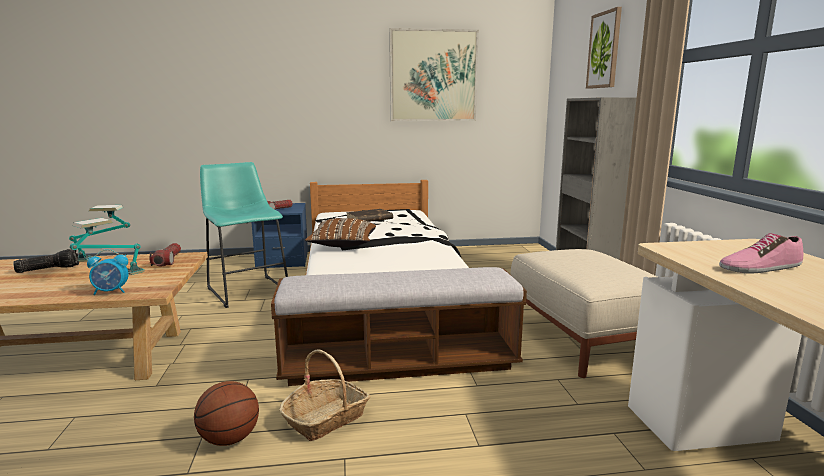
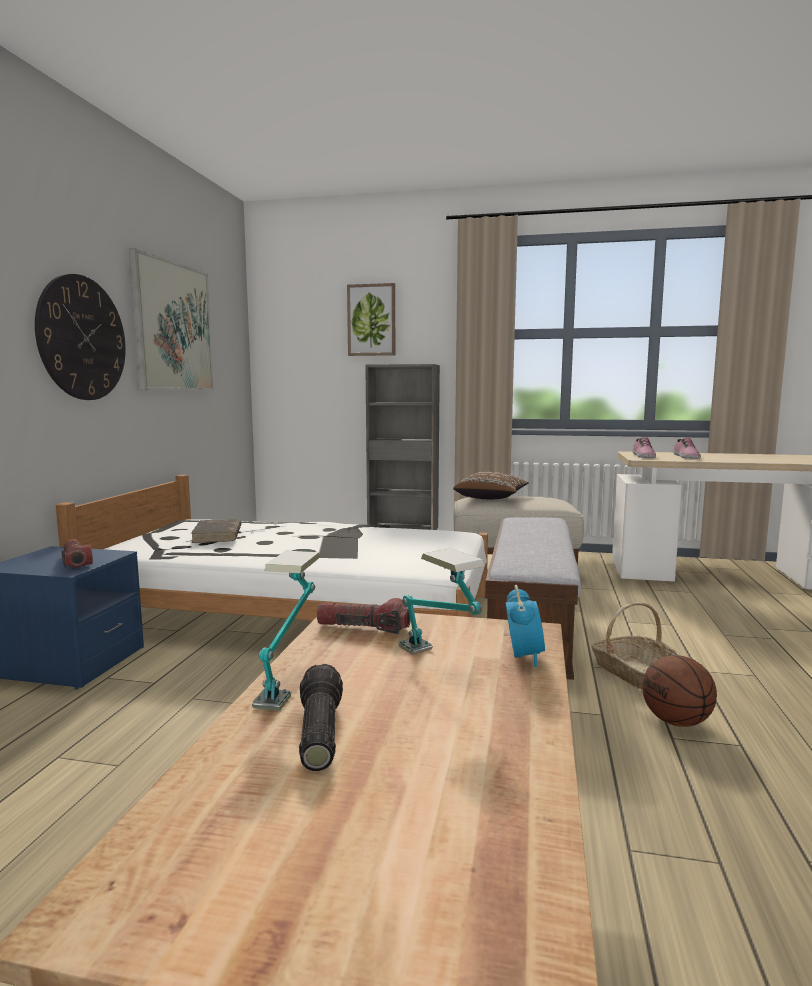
camera: 70 degrees left, 5 degrees down
(247, 289) = (192, 700): turquoise stool -> none
(341, 90) = (82, 338): none -> wall clock
(343, 245) = (335, 556): brown pillow -> brown pillow (491, 498)
(705, 248) = (642, 456): none -> shoe

